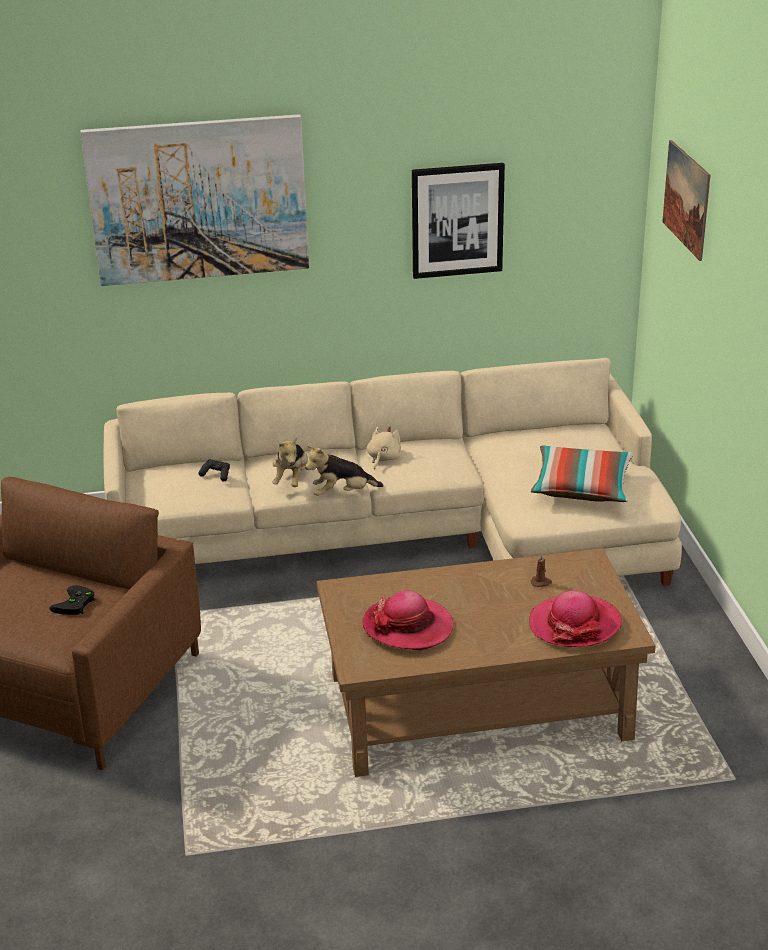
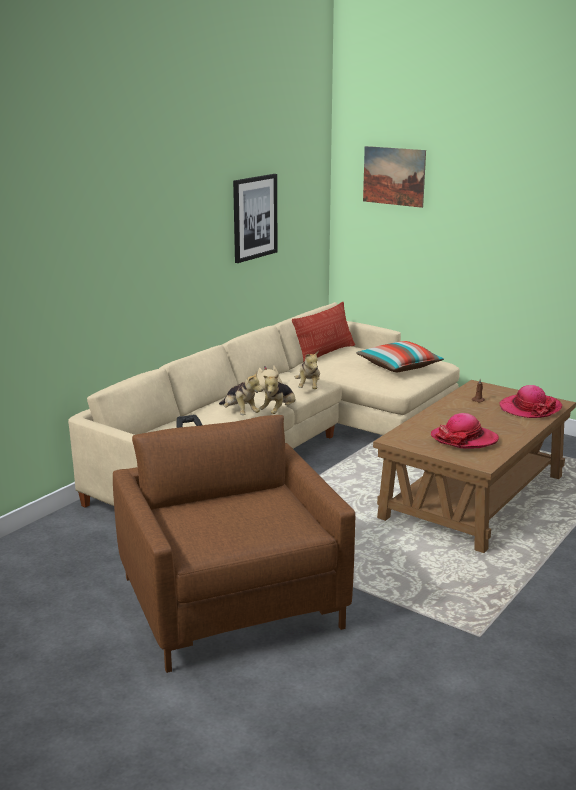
camera: 45 degrees left, 10 degrees down
(74, 604) = (266, 506): black game controller -> none
(198, 200) = (121, 211): picture -> none
(424, 474) = (309, 387): none -> plush toy
(541, 430) = (324, 354): none -> pillow

